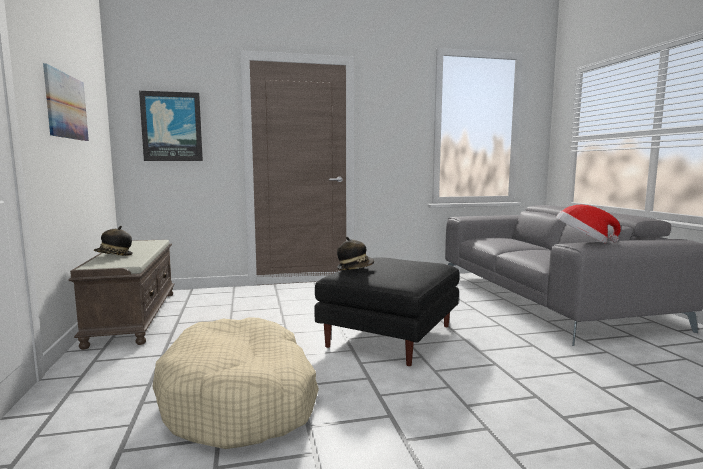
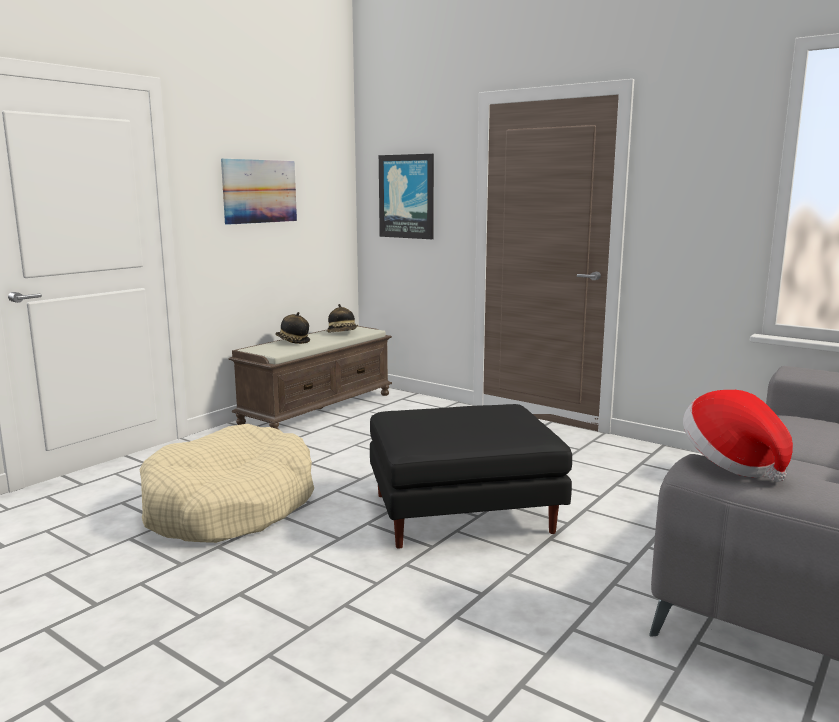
camera: 50 degrees right, 5 degrees up
(355, 268) = (424, 410): hat -> hat (343, 333)

